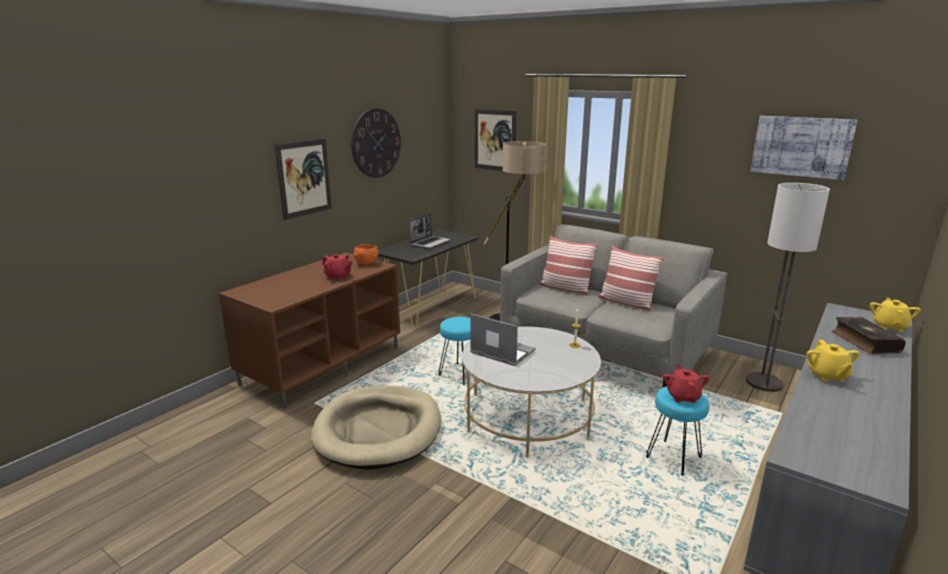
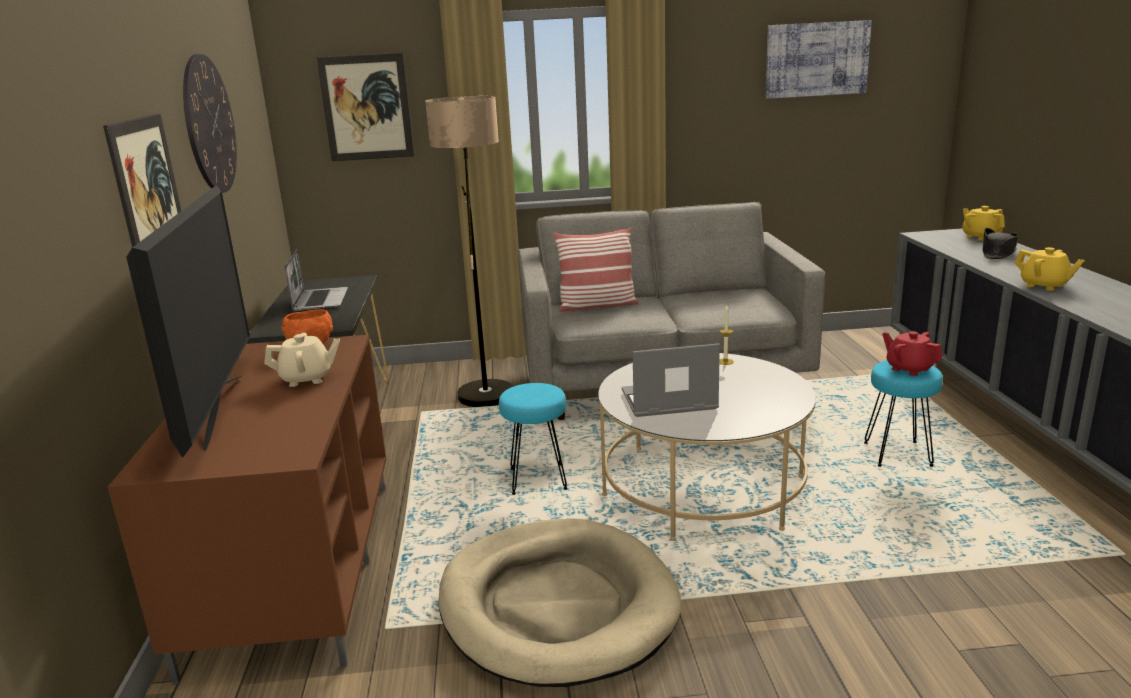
camera: 40 degrees left, 0 degrees up
(292, 278) = (221, 410): none -> television
(338, 276) = (307, 379): red teapot -> beige teapot
(626, 302) = (692, 298): pillow -> none
(764, 383) = (840, 352): floor lamp -> none
(864, 342) = (997, 253): book -> black hat

